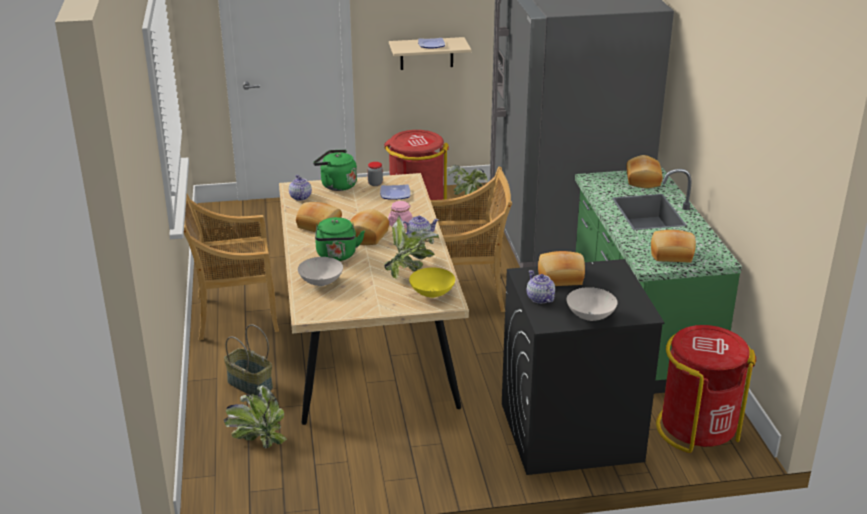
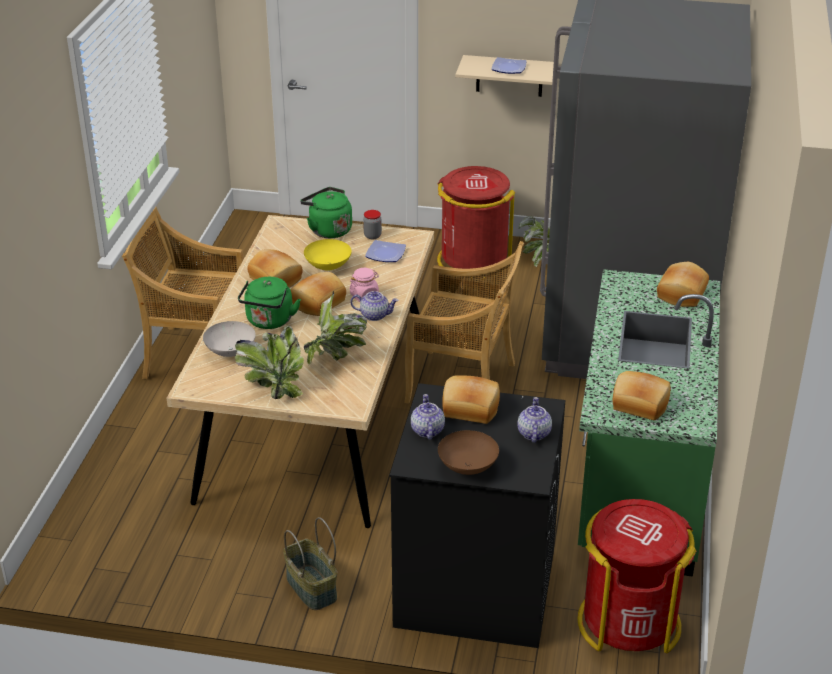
camera: 20 degrees right, 5 degrees up
(249, 384) = (163, 444): basket -> basket (310, 588)
(257, 438) = (136, 508): potted plant -> potted plant (274, 386)
(300, 197) = (278, 238): teapot -> teapot (533, 433)
(431, 293) = (339, 392): yellow bowl -> yellow bowl (328, 266)
(591, 317) = (468, 467): white bowl -> brown bowl

